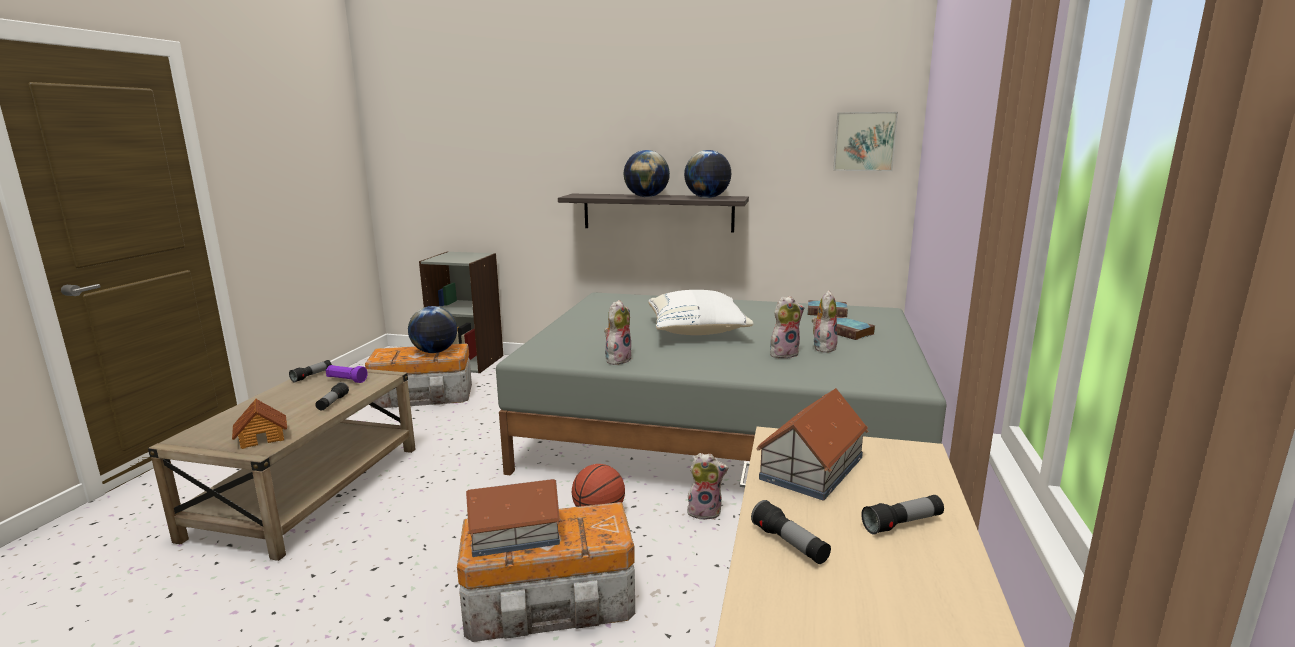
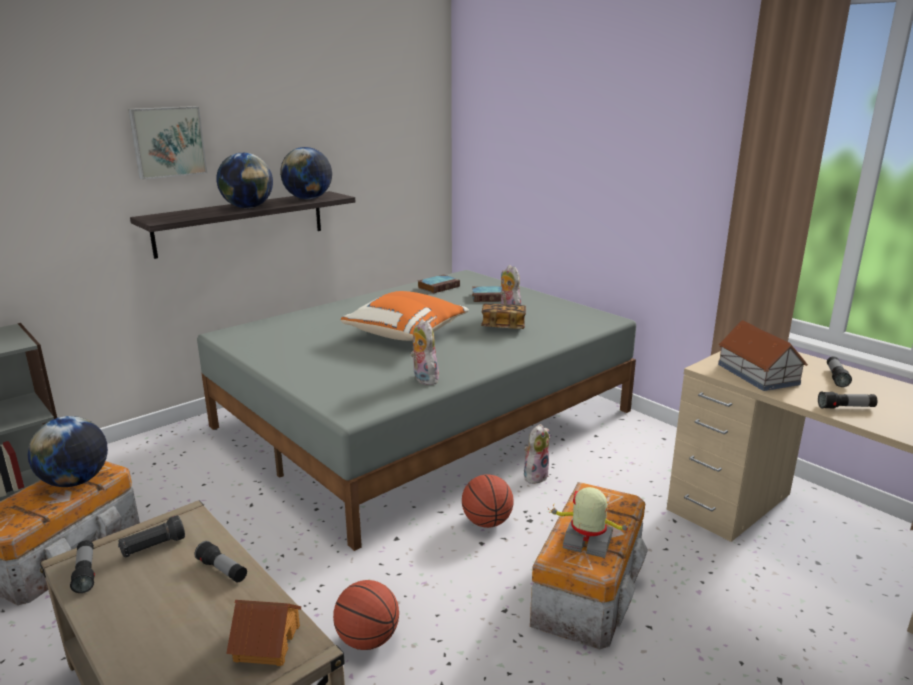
camera: 55 degrees left, 5 degrees up
(346, 380) = (153, 547): purple flashlight -> black flashlight
(406, 519) = (367, 639): none -> basketball
(514, 534) = (587, 542): toy house -> toy robot
(697, 332) = (407, 334): white pillow -> orange pillow
(784, 354) = (503, 327): plush toy -> book
(864, 141) = (415, 128): picture -> picture (167, 142)

